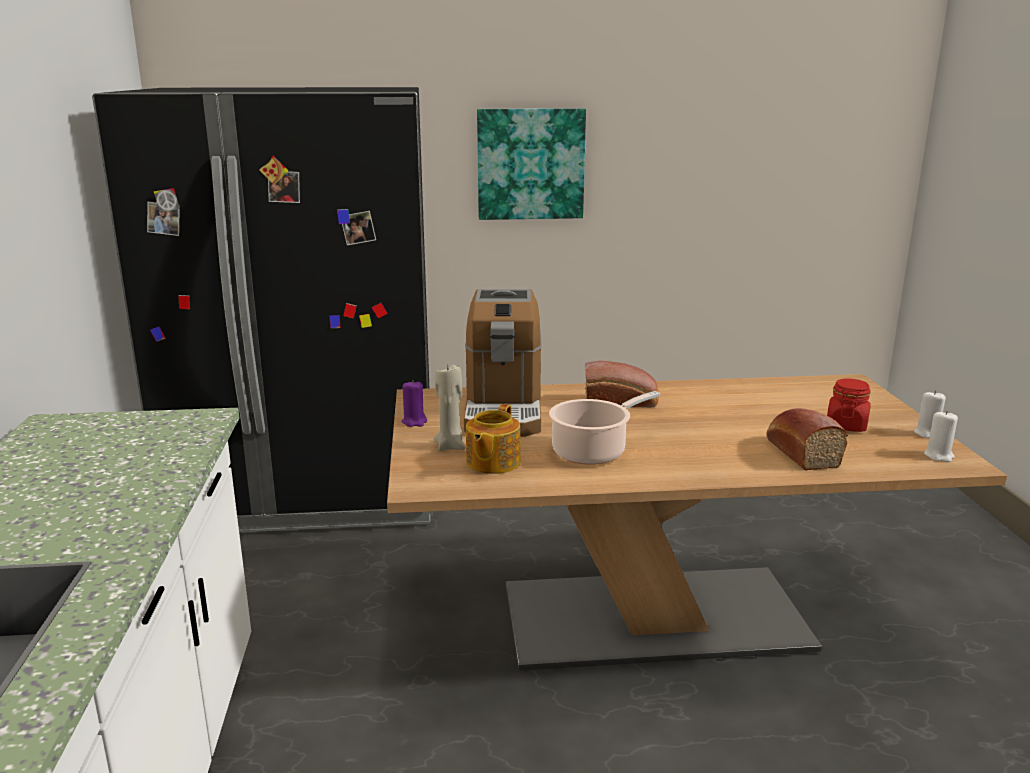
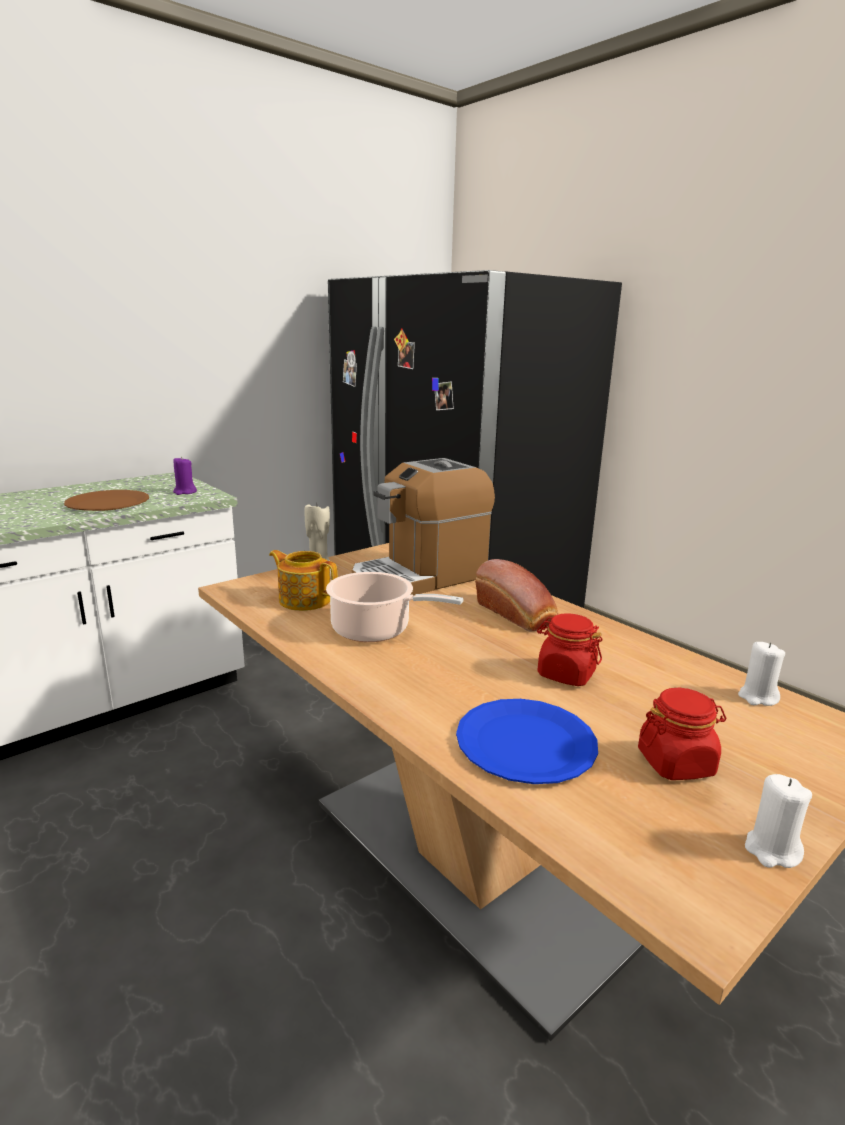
camera: 55 degrees right, 0 degrees up
(124, 473) = (108, 503): none -> brown plate
(414, 422) = (352, 558): purple candle -> purple candle (184, 492)
(492, 462) = (304, 599): teapot -> teapot turned 45 degrees clockwise
(530, 164) = (723, 369): picture -> none
(726, 417) = (565, 674): none -> red jar
(800, 452) = (526, 743): bread -> blue plate
(939, 456) = (689, 877): white candle -> white candle (757, 697)

